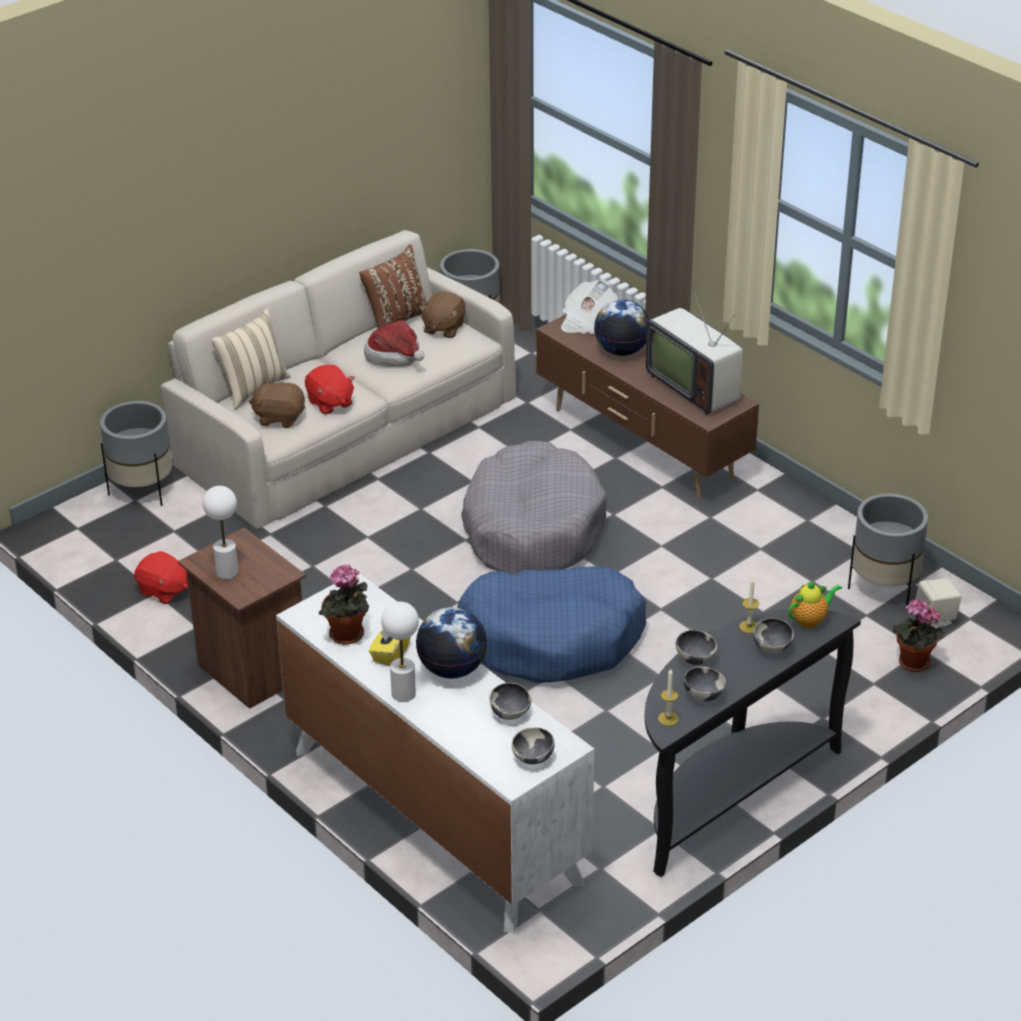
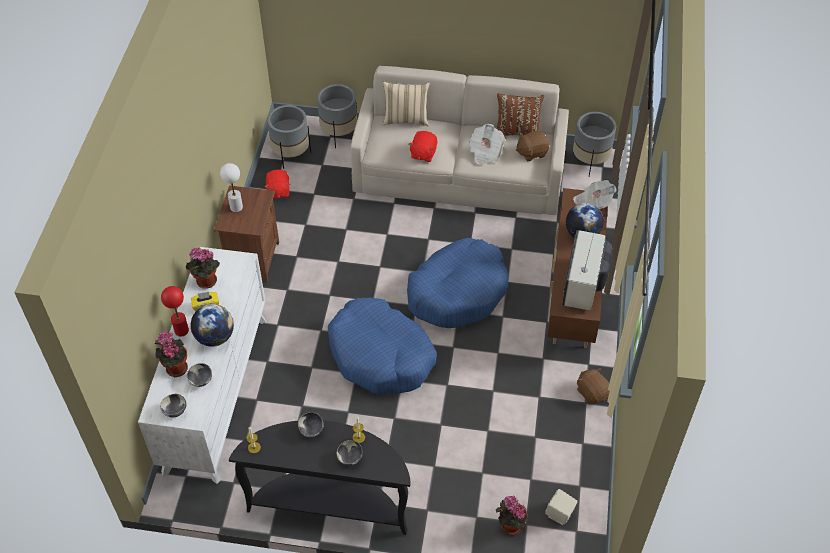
camera: 50 degrees right, 15 degrees up
(279, 418) = (392, 144): brown plush toy -> brown plush toy (592, 392)
(396, 358) = (485, 152): hat -> newspaper
(403, 693) = (181, 330): white table lamp -> red table lamp
(460, 727) = (175, 367): none -> potted plant
(532, 528) = (457, 291): grey dog bed -> blue dog bed
(703, 695) = (285, 451): bowl -> none
(810, 620) = (389, 461): teapot -> none
(884, 587) = (562, 473): grey planter -> grey planter (291, 155)

